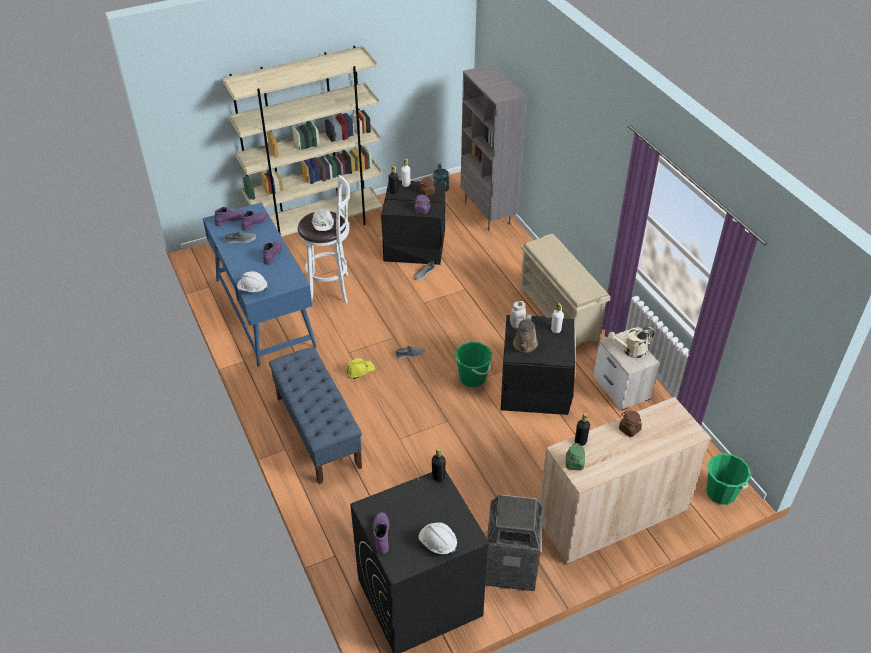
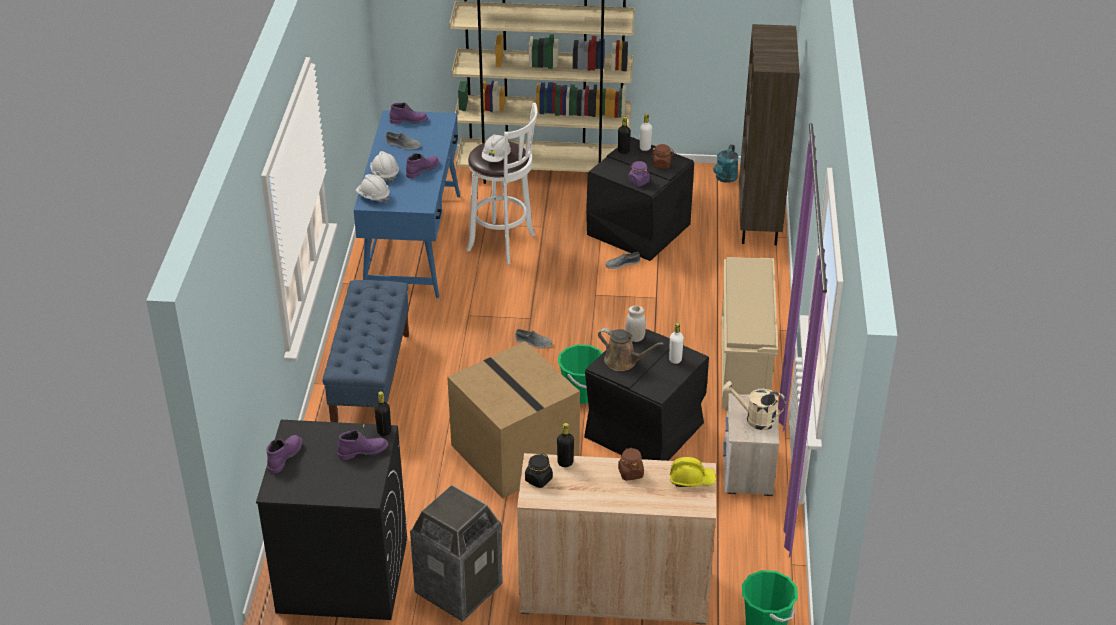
camera: 30 degrees right, 5 degrees down
(255, 223) = (431, 132): purple boot -> purple boot (363, 451)
(359, 371) = (464, 338): yellow hard hat -> yellow hard hat (691, 479)
(437, 543) = (329, 487): white hard hat -> white hard hat (384, 174)
(462, 443) = (512, 452): none -> cardboard box
(488, 213) = (759, 223): grey bookcase -> brown bookcase
(525, 345) = (623, 361): brown watering can -> brown watering can turned 105 degrees counterclockwise
(574, 463) = (538, 479): green jar -> black jar

